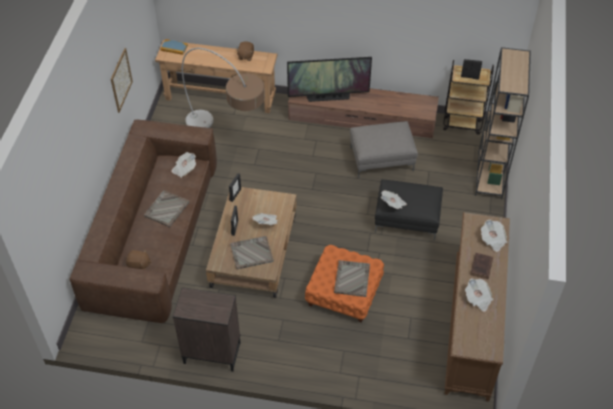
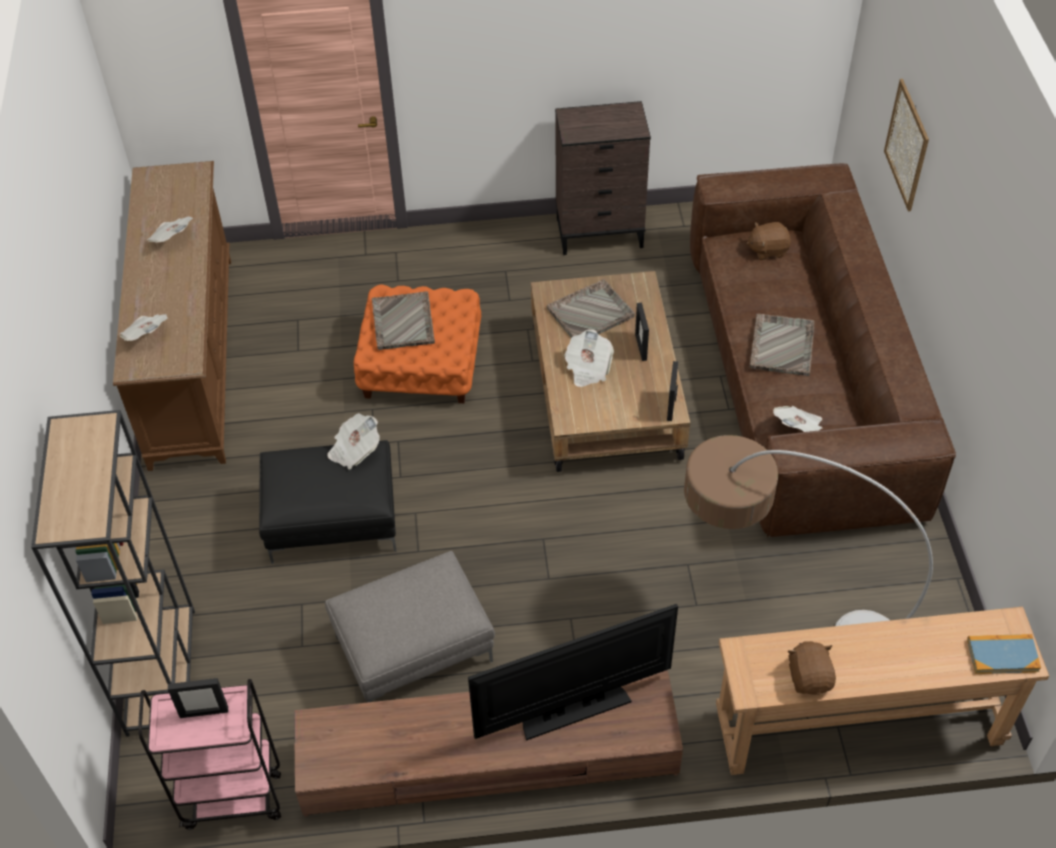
camera: 165 degrees right, 0 degrees up
(121, 79) = (995, 374): picture -> picture (907, 144)
(462, 125) = (232, 803): brown cart -> pink cart
(481, 267) = (167, 286): brown book -> none

